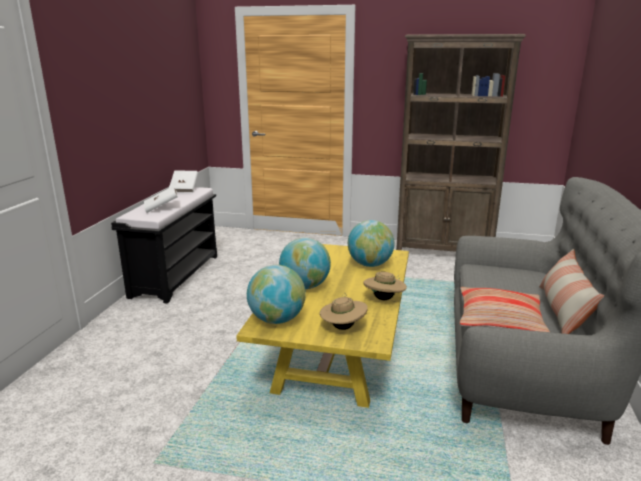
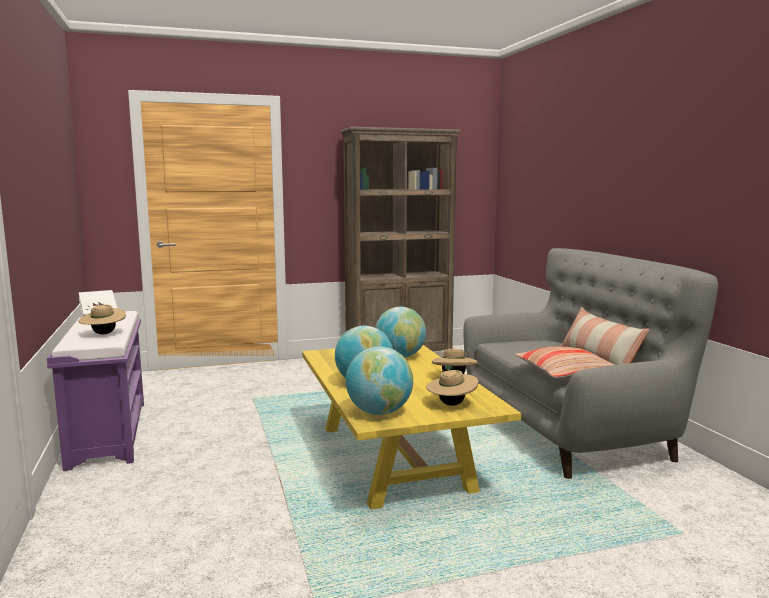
camera: 30 degrees left, 10 degrees down
(161, 208) = (103, 334): white book -> beige hat
(176, 275) = (108, 433): black bench -> purple bench

